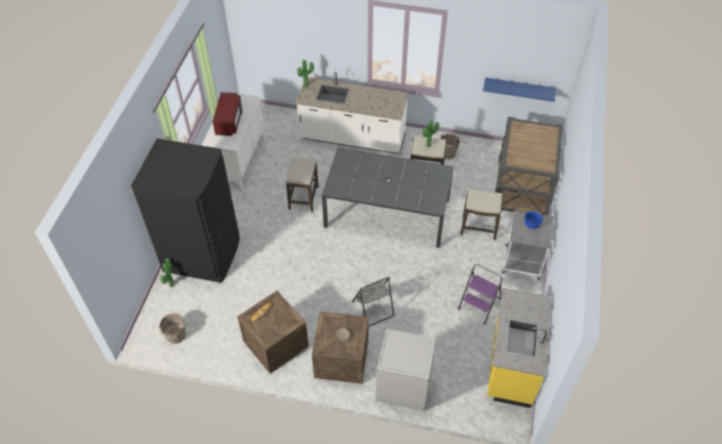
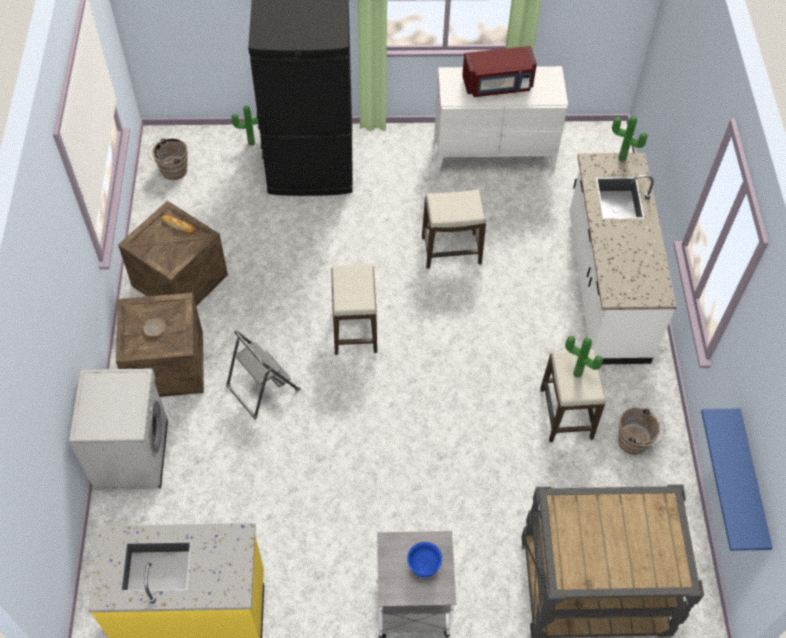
camera: 75 degrees right, 5 degrees up
(387, 213) = (457, 370): grey dining table -> none
(478, 228) = (469, 519): stool -> stool (354, 329)
(480, 302) = (308, 544): purple step ladder -> none

